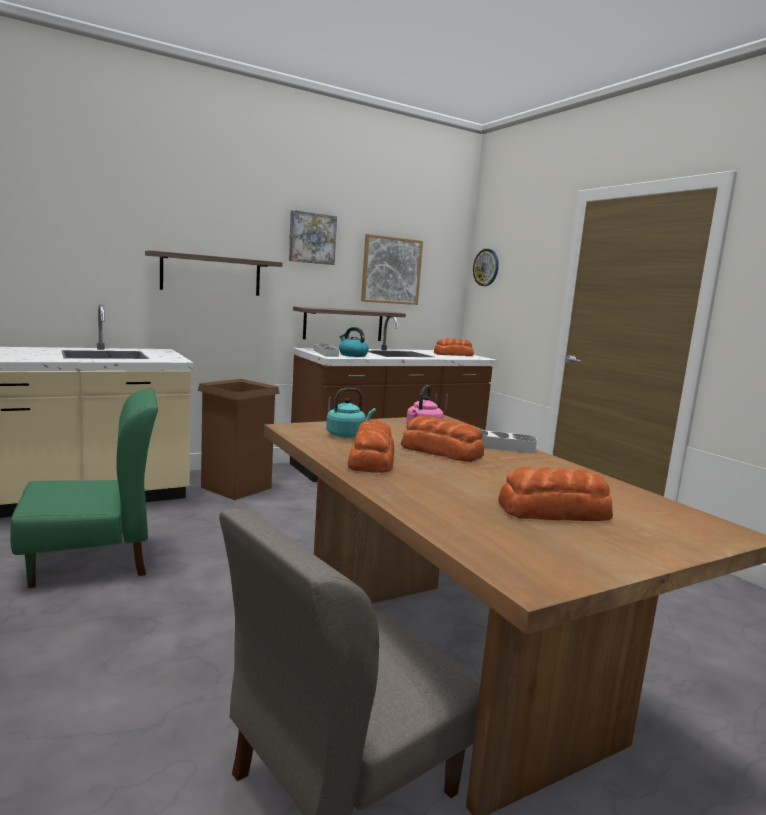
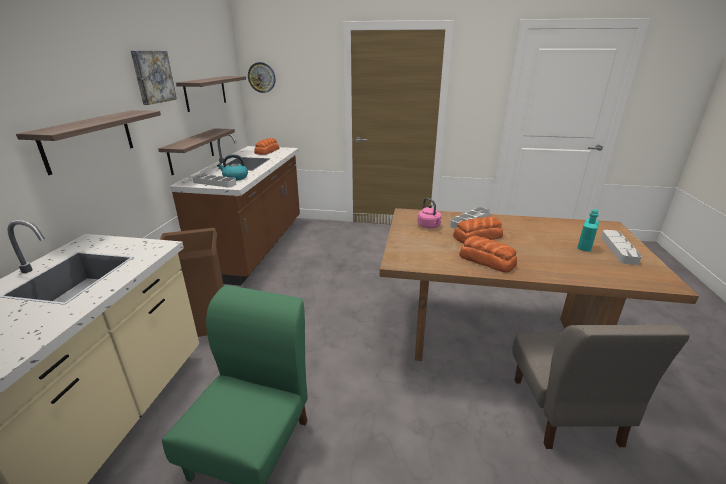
camera: 50 degrees left, 15 degrees up
(347, 435) = (428, 250): turquoise kettle -> none
(391, 270) = (205, 93): picture -> shelf
(555, 512) = (584, 247): bread -> turquoise bottle
(610, 538) = (618, 249): none -> grey tray

